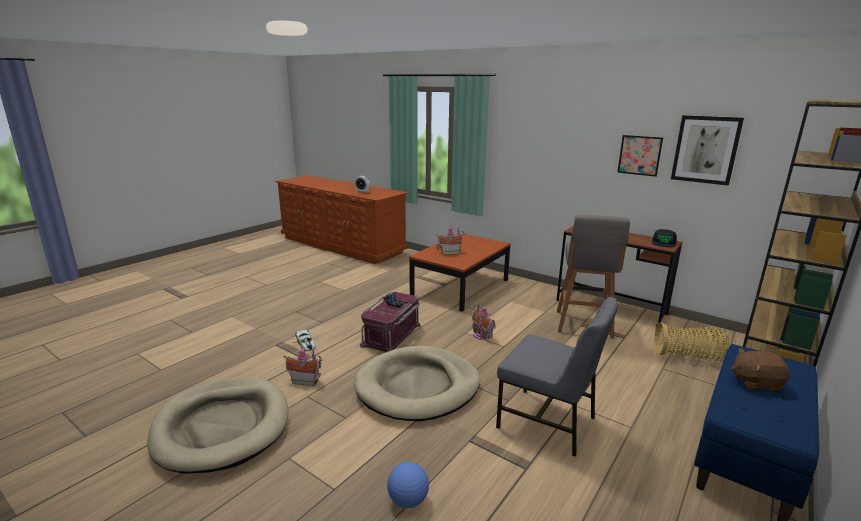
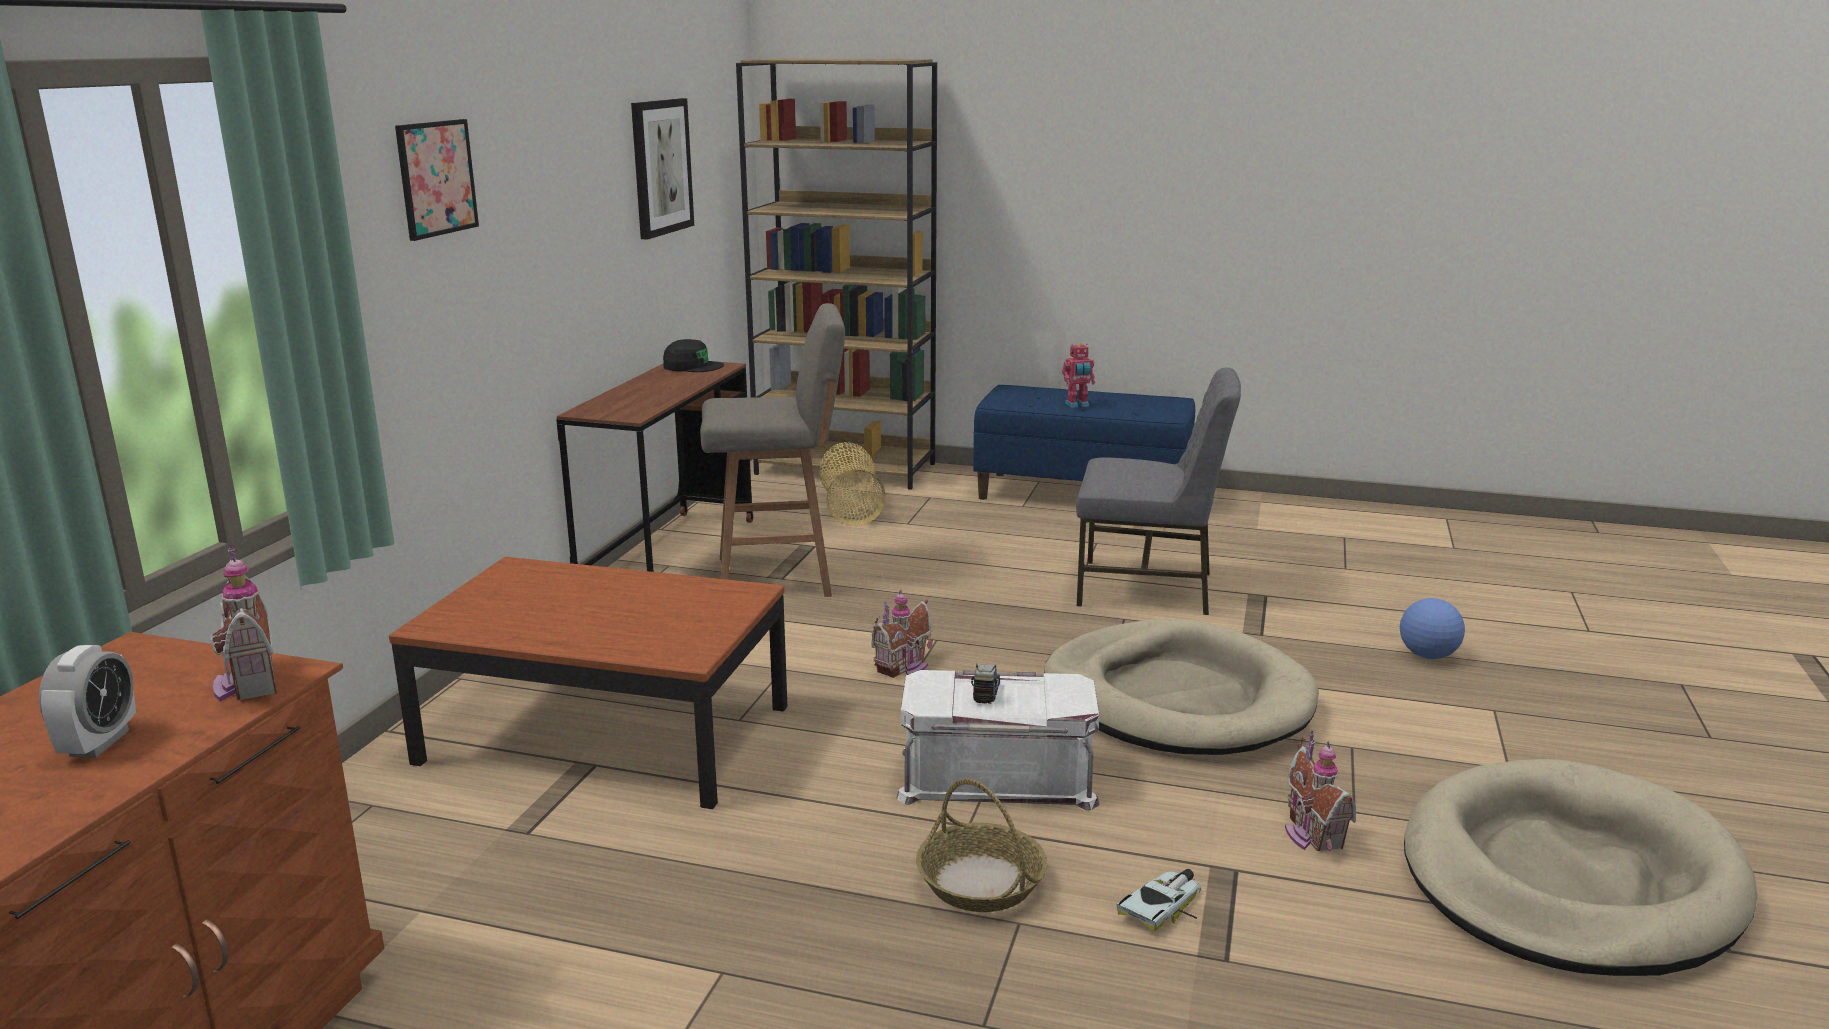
camera: 110 degrees left, 0 degrees up
(343, 321) = (980, 882): none -> basket
(392, 335) = (997, 776): red storage box -> white storage box
(449, 252) = (640, 619): toy house -> toy house (246, 683)
(548, 422) = (1148, 588): grey chair -> grey chair turned 90 degrees clockwise
(639, 155) = (601, 204): picture -> picture (436, 178)
(755, 383) = (1077, 405): brown plush toy -> toy robot

